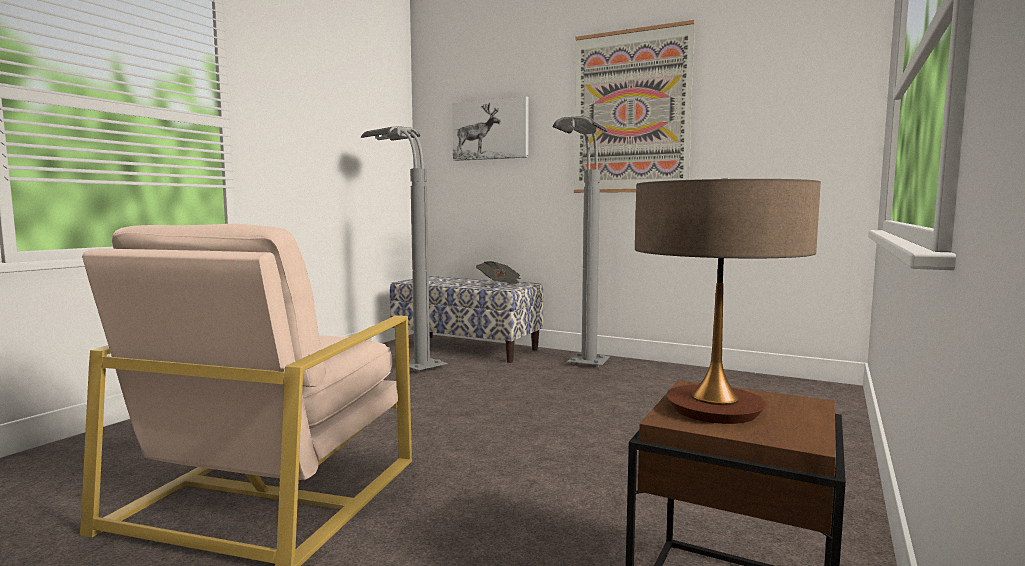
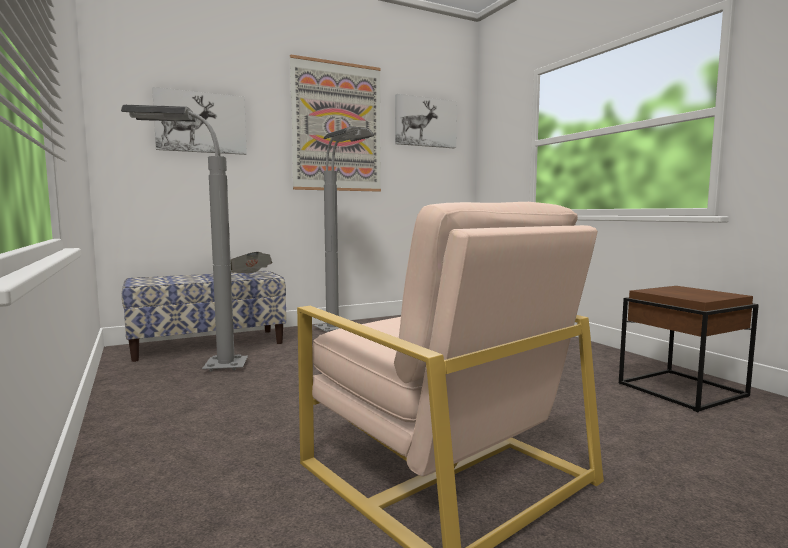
camera: 55 degrees left, 0 degrees up
(714, 409) = (686, 294): table lamp -> none
(773, 82) = (425, 122): none -> picture

